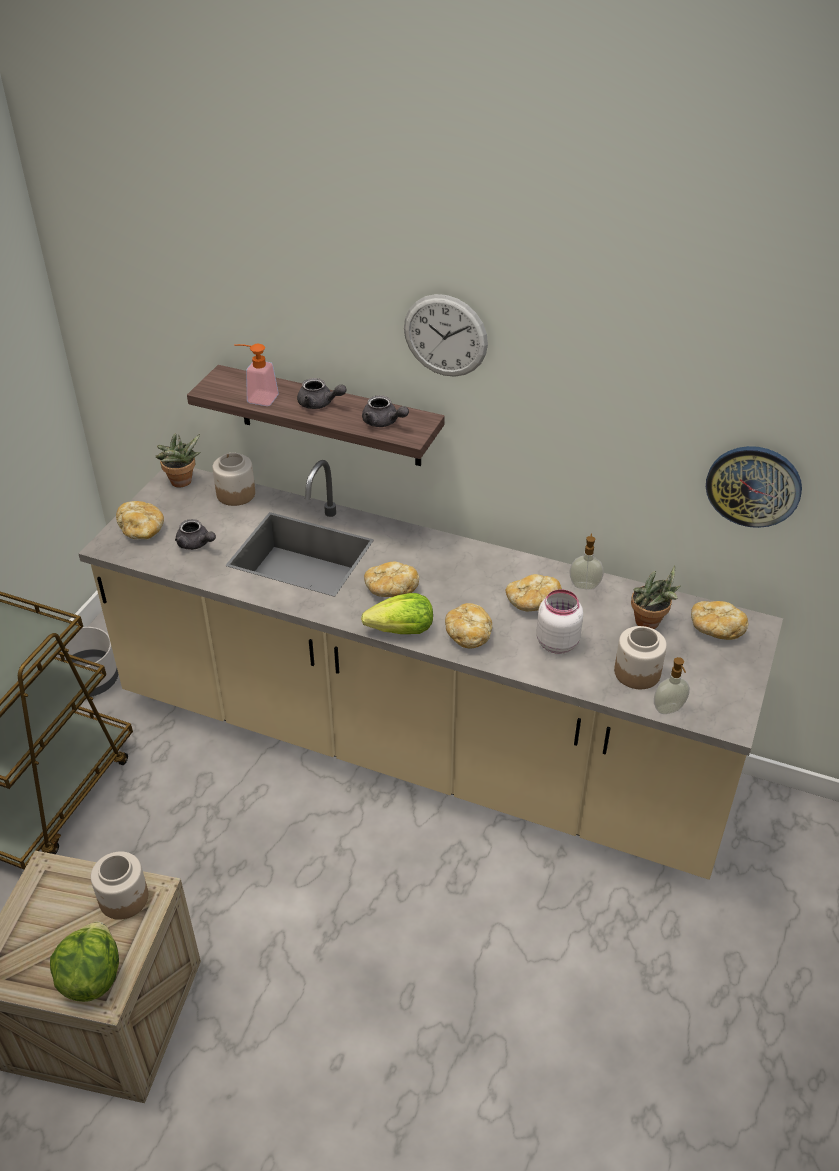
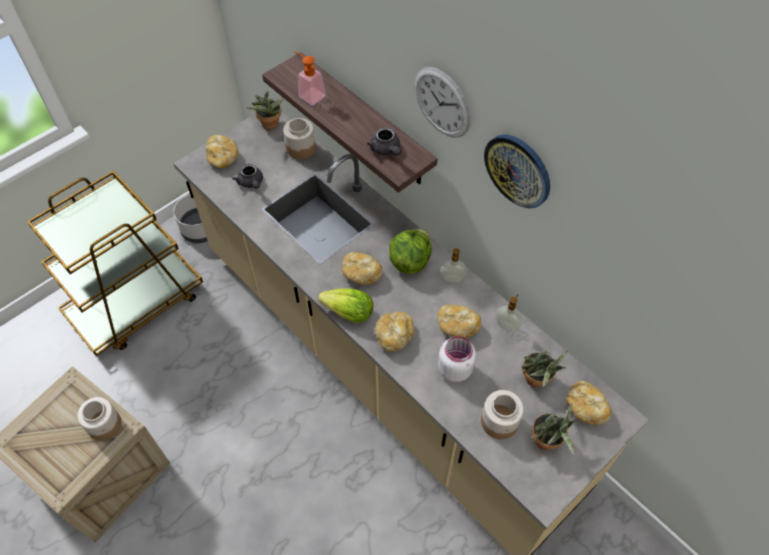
camera: 25 degrees right, 15 degrees up
(91, 977) = (59, 473): lettuce -> lettuce (410, 261)
(319, 404) = (350, 115): grey teapot -> none
(669, 709) = (504, 465): soap dispenser -> soap dispenser (452, 279)
(699, 673) = (547, 442): none -> potted plant
(753, 485) = (648, 322): wall clock -> wall clock (518, 170)

